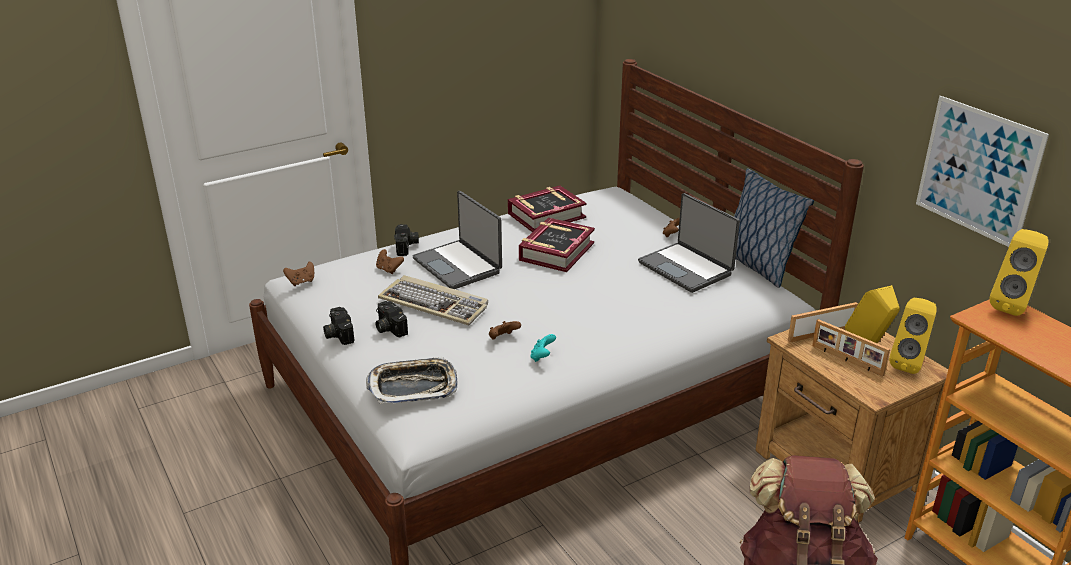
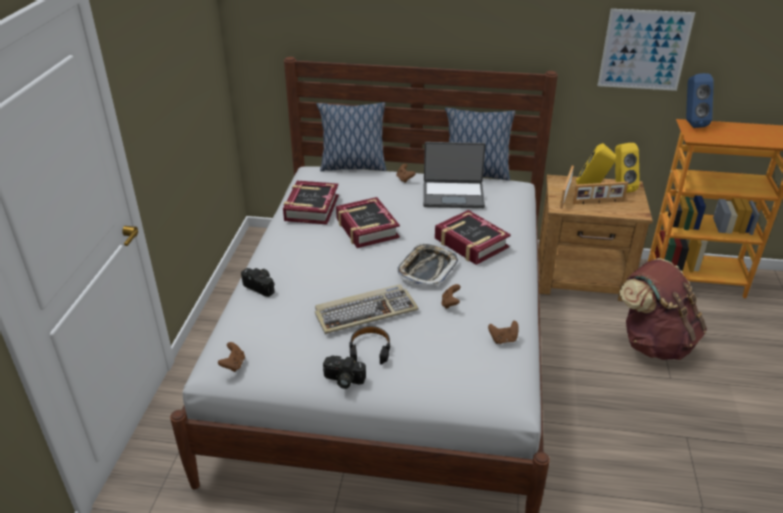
camera: 50 degrees left, 5 degrees up
(388, 328) = (370, 349): camera -> black headphones
(389, 270) = (284, 310): brown game controller -> brown game controller (503, 339)
(413, 386) = (464, 373): tray -> tray (427, 269)
(458, 265) = (326, 276): laptop -> none
(542, 357) = (490, 298): turquoise game controller -> none
(616, 310) = (470, 243): none -> book
(650, 204) = (352, 166): none -> pillow
(1012, 306) = (691, 123): yellow speaker -> blue speaker

